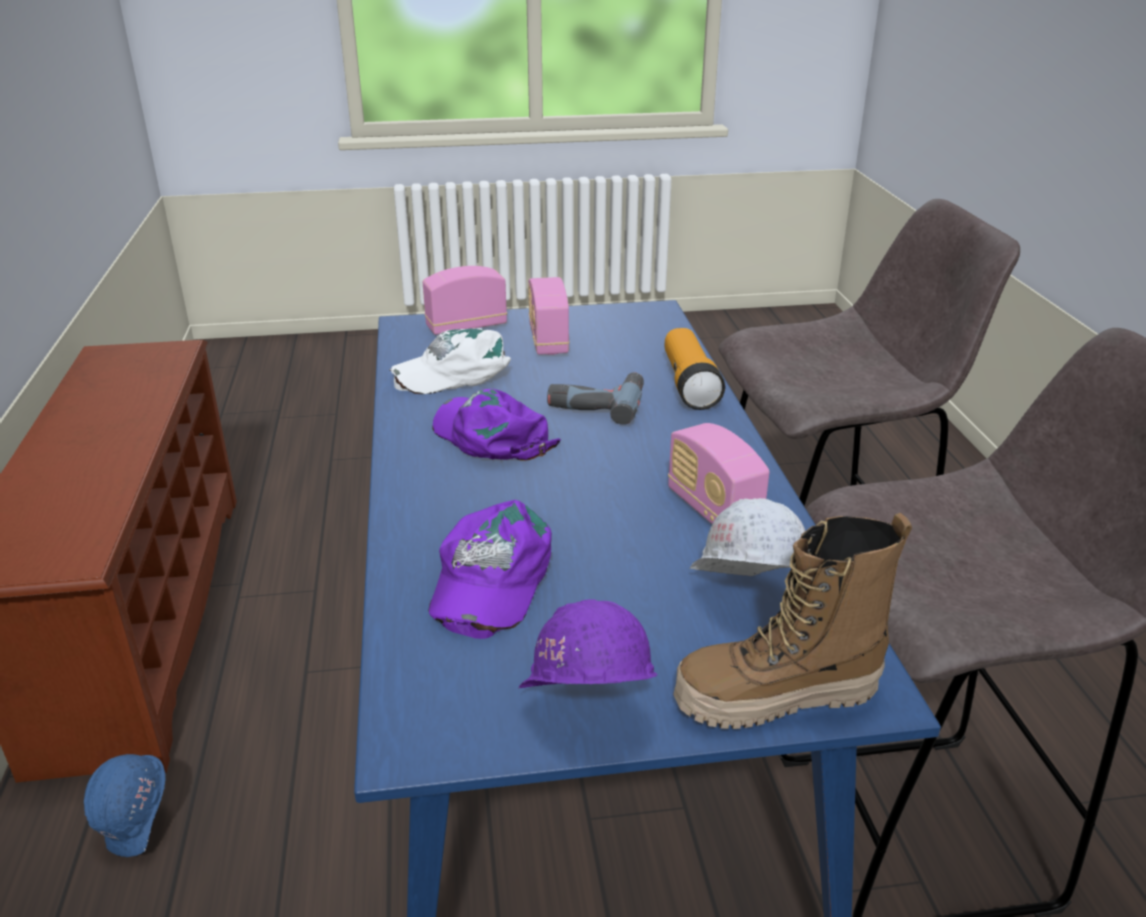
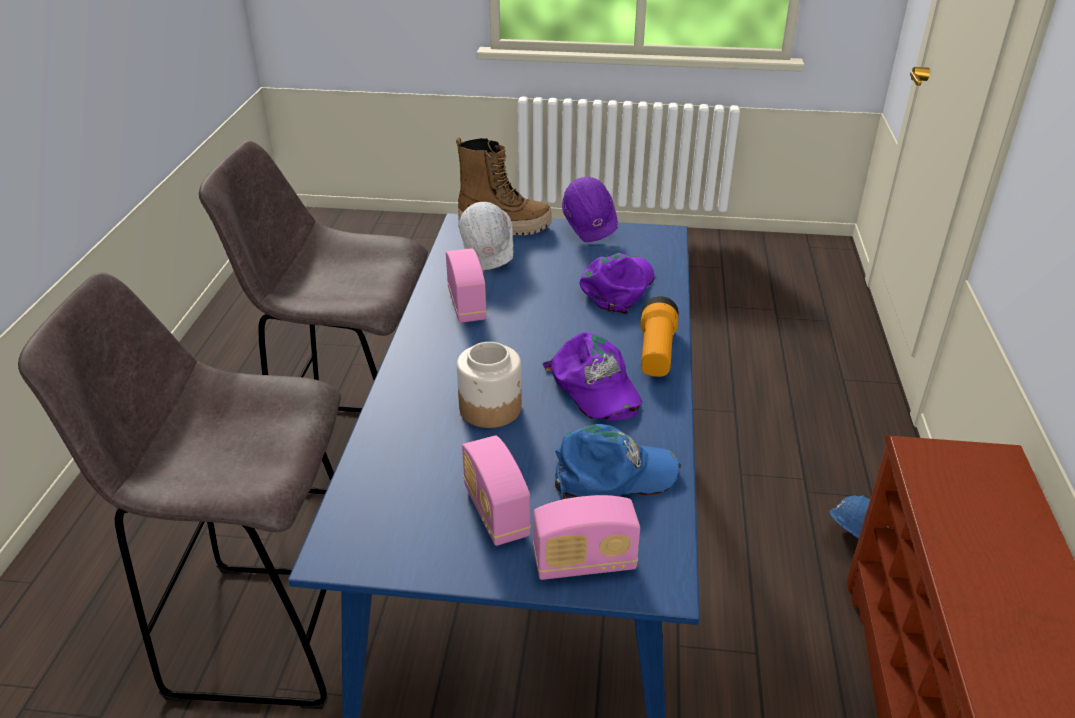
camera: 165 degrees left, 5 degrees up
(454, 373) = (613, 473): white cap -> blue cap
(548, 340) = (496, 512): radio -> radio turned 150 degrees clockwise
(597, 402) = (491, 408): power drill -> jar
(689, 384) = (395, 416): flashlight -> flashlight (656, 352)

